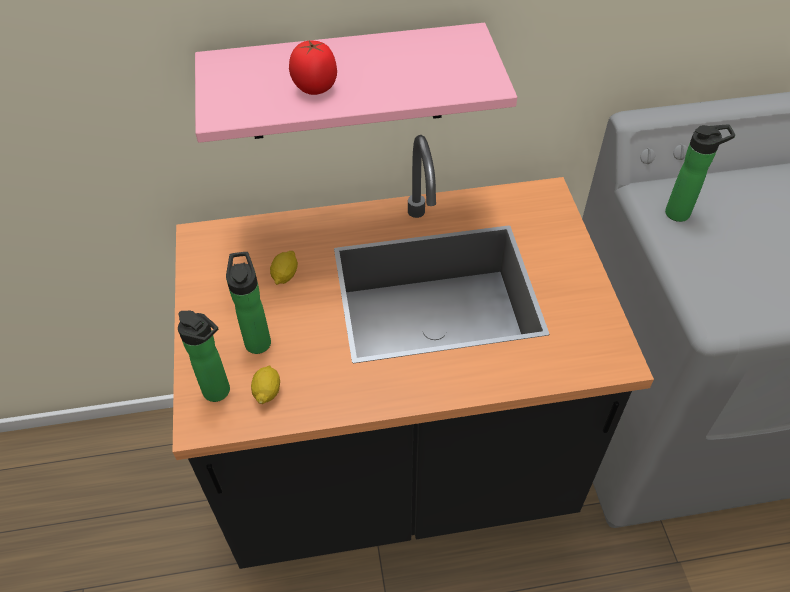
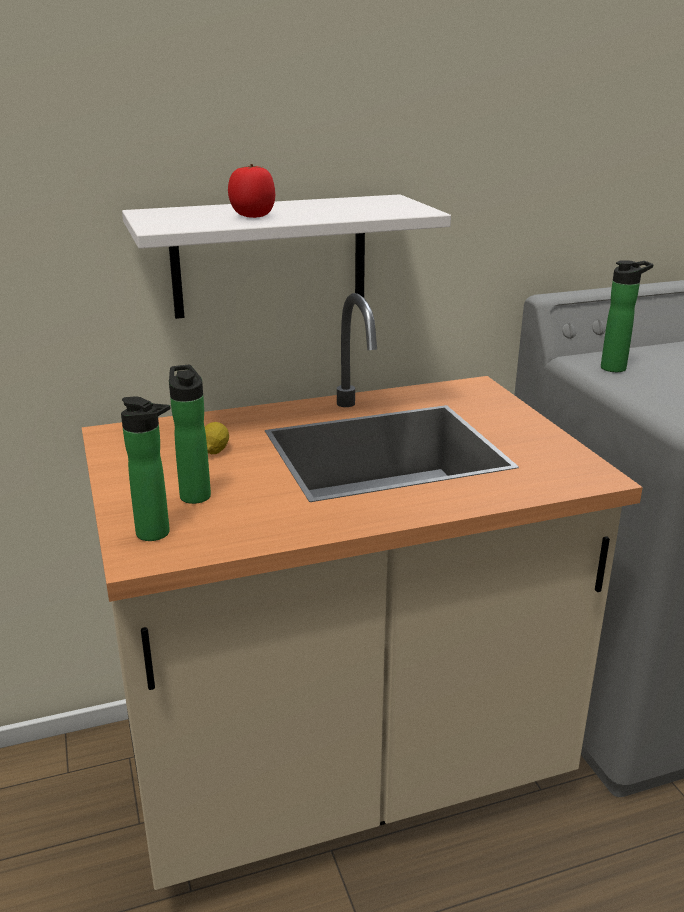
camera: 10 degrees left, 25 degrees down
(267, 391) = (215, 528): lemon -> none
(345, 83) = (270, 256): pink shelf -> white shelf
(397, 469) = (341, 769): black counter -> beige counter

